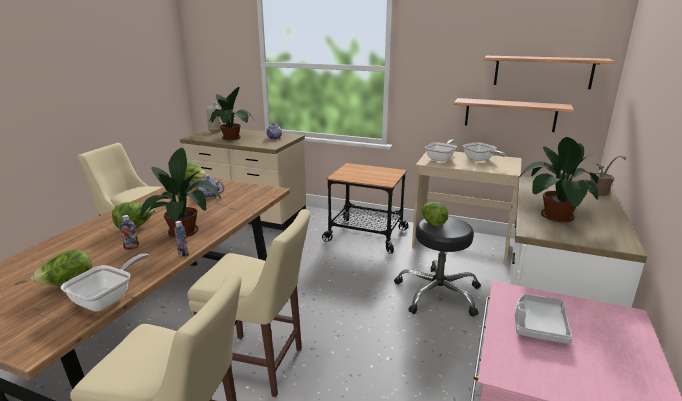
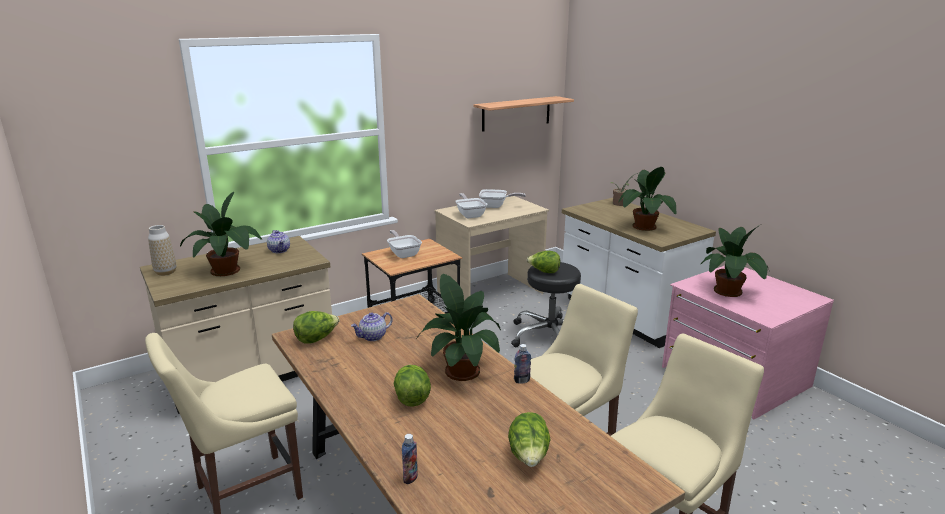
camera: 55 degrees left, 0 degrees up
(108, 299) = (583, 435): frying pan -> frying pan (403, 253)
(131, 247) = (471, 408): bottle -> bottle (410, 478)
(510, 114) = (497, 157): shelf -> none
(538, 325) = (729, 292): grey tray -> potted plant

